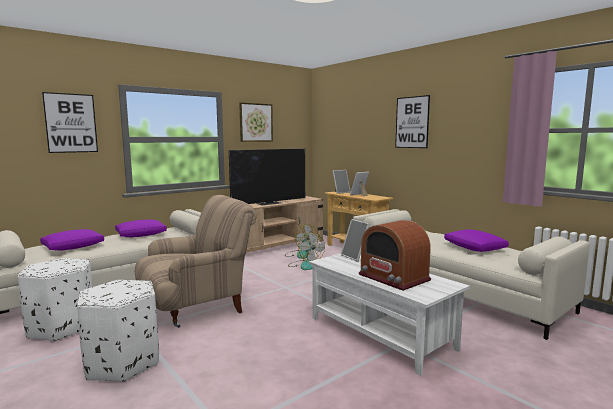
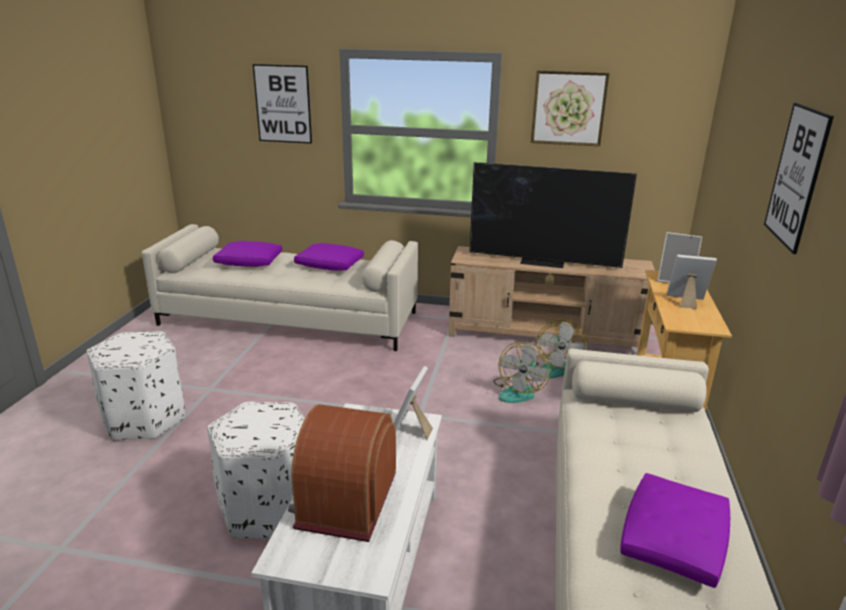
camera: 50 degrees right, 15 degrees up
(62, 327) = (183, 351): white ottoman -> white ottoman (268, 508)
(197, 306) = (294, 388): beige armchair -> none

